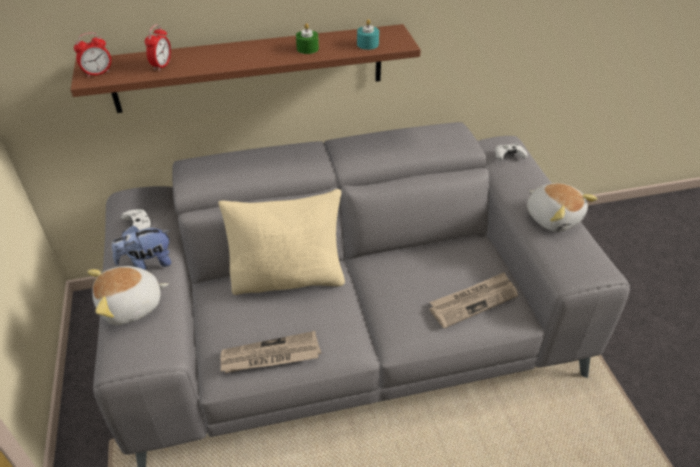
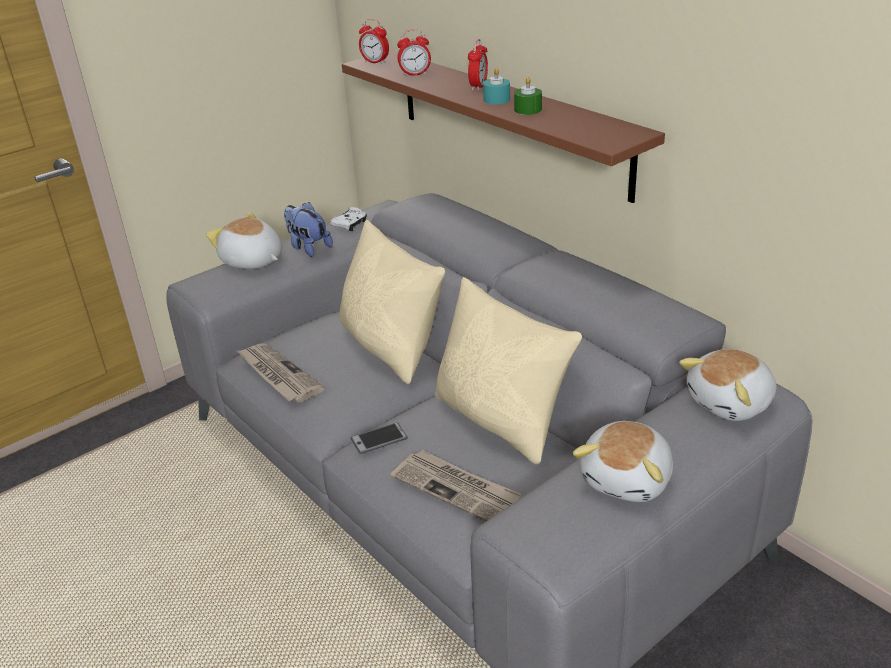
camera: 65 degrees right, 10 degrees down
(233, 51) = (478, 87): none -> alarm clock
(367, 44) = (580, 130): turquoise candle -> turquoise candle (496, 99)
(397, 321) = (379, 439): none -> phone
(415, 256) = (501, 420): none -> beige pillow
(508, 156) = (731, 403): white game controller -> plush toy

